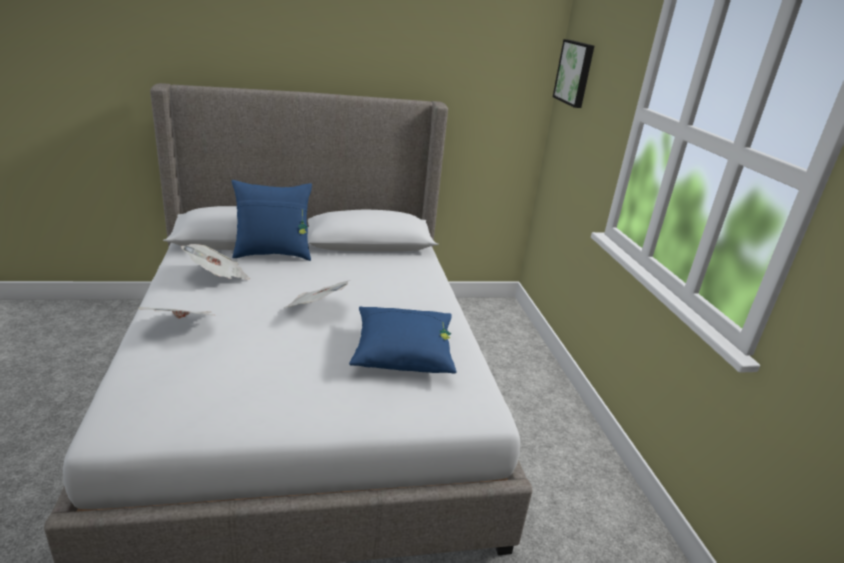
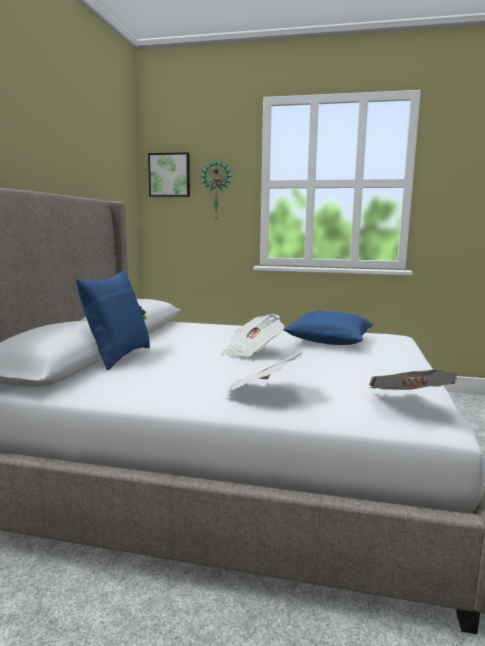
camera: 65 degrees left, 15 degrees down
(218, 277) = (151, 377): newspaper -> newspaper (408, 403)
(600, 107) = (216, 190): none -> wall clock

